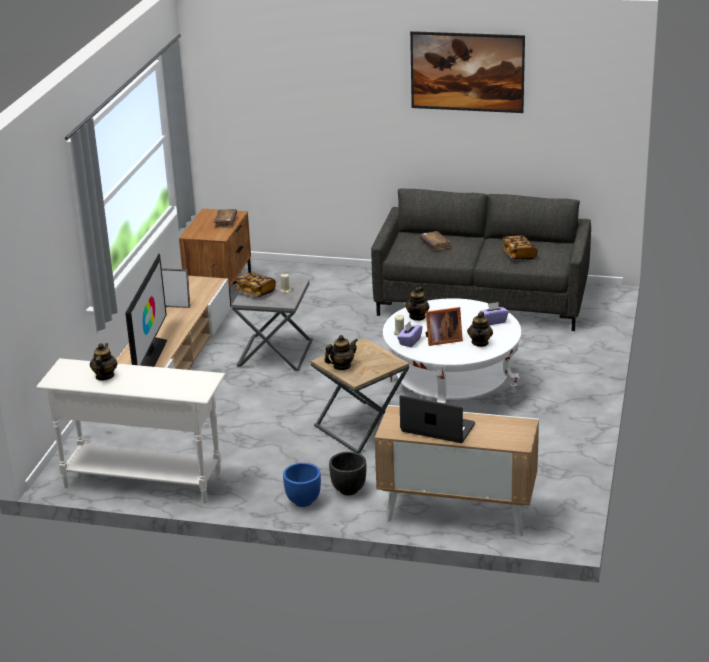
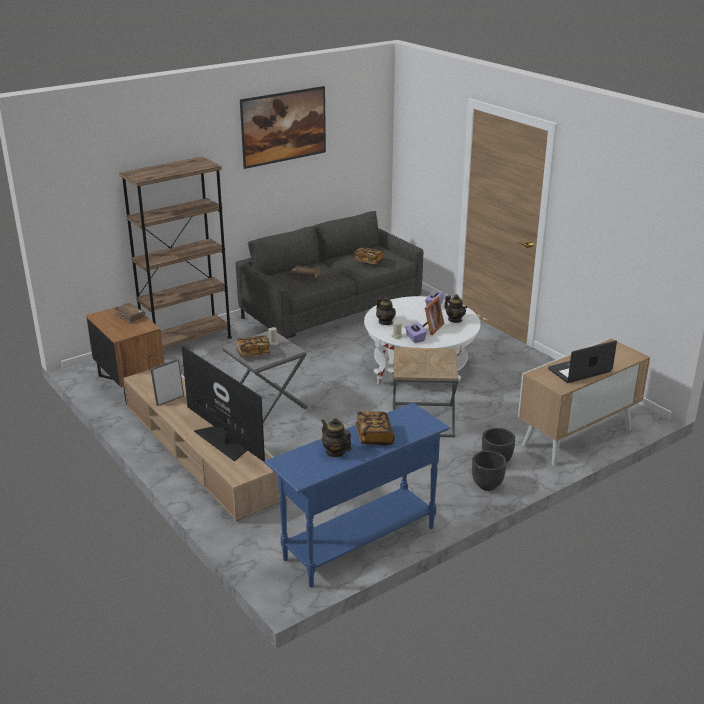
camera: 50 degrees left, 0 degrees up
(142, 481) = (359, 543): white console table -> blue console table
(147, 380) = (374, 436): none -> book
(303, 501) = (487, 485): blue planter -> black planter
(318, 274) = (187, 342): none -> brown bookcase
(342, 366) = (422, 370): teapot -> none

